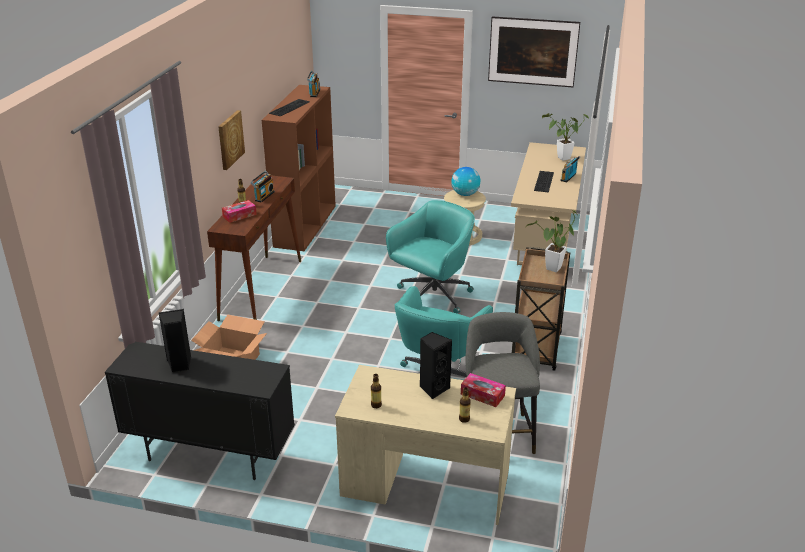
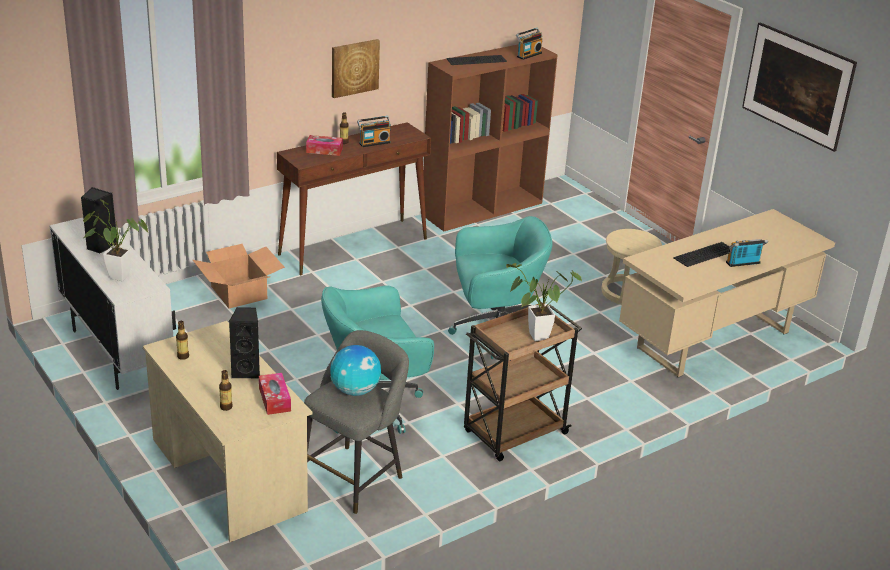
camera: 40 degrees right, 0 degrees up
(210, 454) = (117, 352): black cabinet -> white cabinet
(465, 194) = (640, 239): globe -> globe (355, 391)
(561, 159) = (775, 241): potted plant -> potted plant (115, 275)

